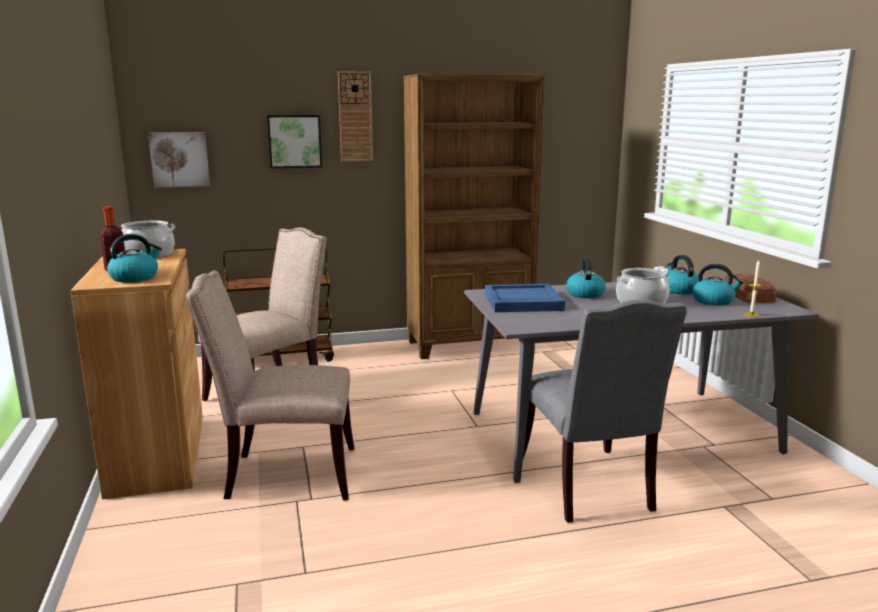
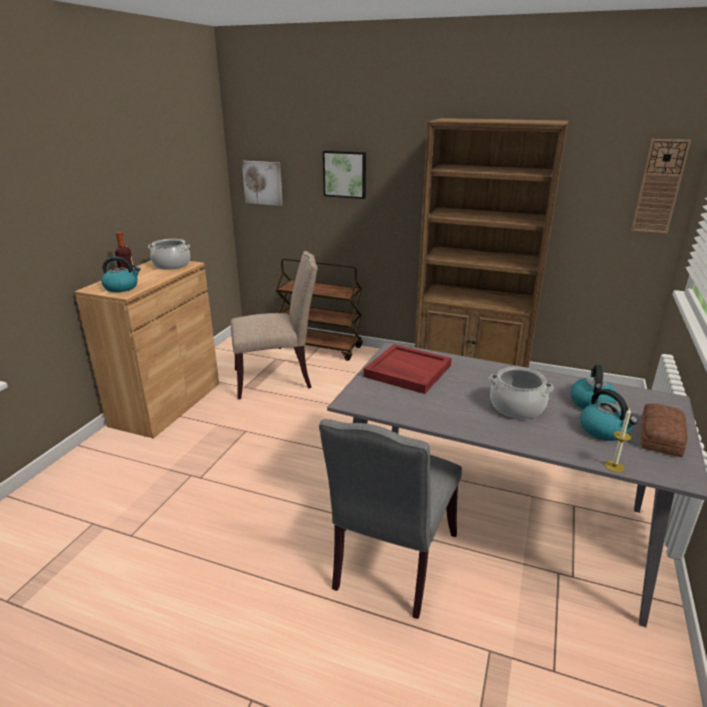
camera: 35 degrees right, 10 degrees up
(285, 475) = (209, 450): beige chair -> none
(355, 117) = (396, 155): wall clock -> wall clock (659, 187)
(522, 302) = (407, 371): blue tray -> red tray
(584, 294) = (481, 378): kettle -> none

